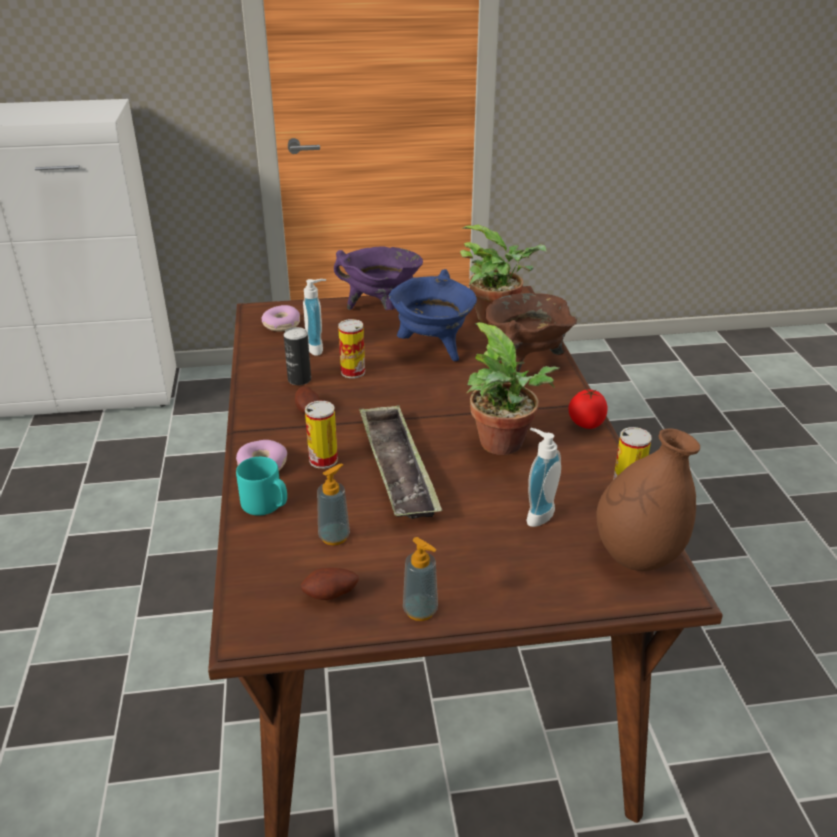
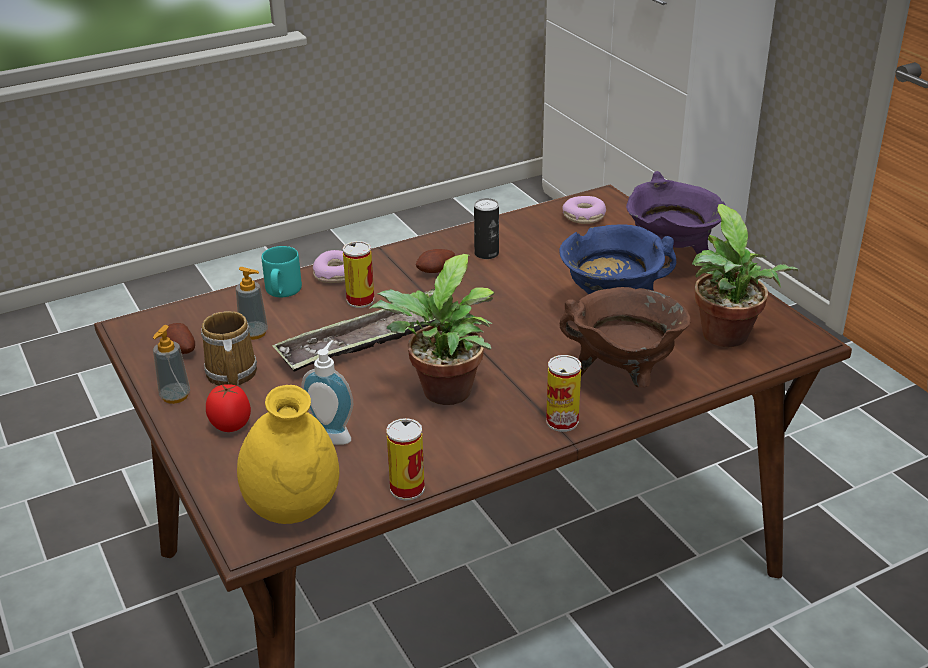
camera: 70 degrees right, 0 degrees up
(318, 348) = (554, 247): soap dispenser -> none
(353, 372) = (523, 277): can -> can (562, 421)
(402, 564) = (230, 374): none -> mug
(585, 425) = (519, 442): tomato -> tomato (231, 425)
(638, 555) = (293, 510): brown vase -> yellow vase

